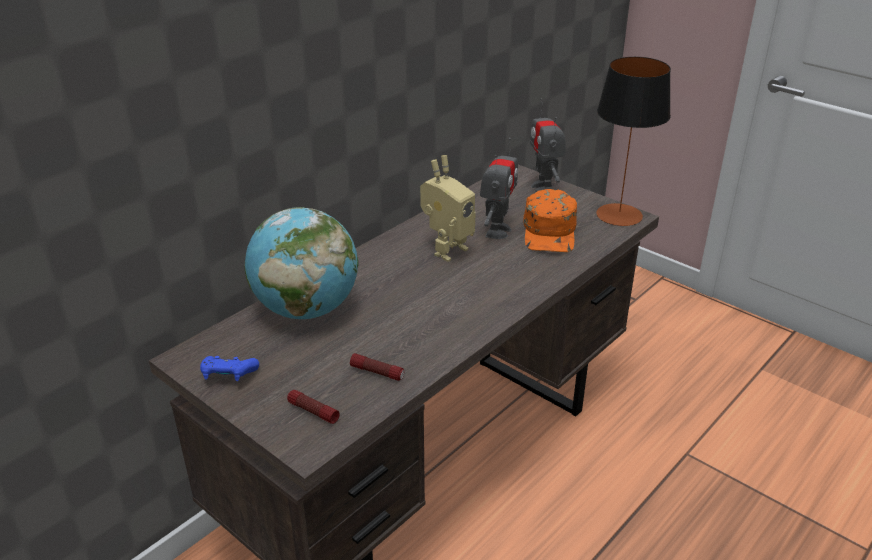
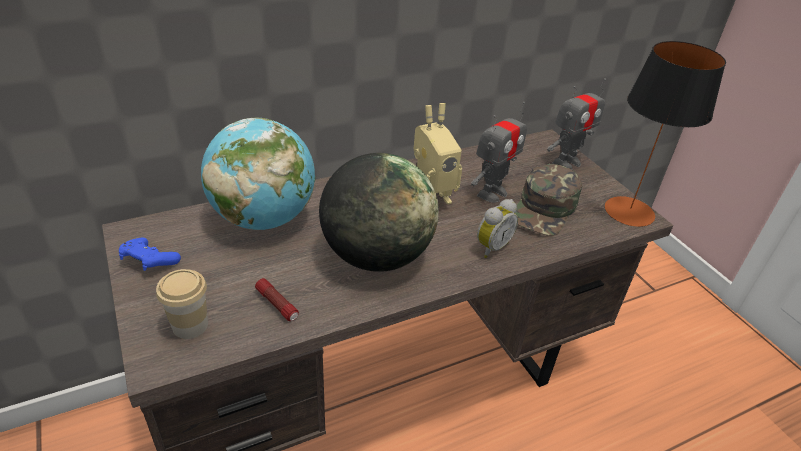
camera: 20 degrees right, 5 degrees up
(313, 412) = (190, 325): flashlight -> cup
(434, 310) = (376, 257): none -> globe
(525, 274) = (491, 247): none -> alarm clock
(543, 188) = (566, 162): toy robot -> toy robot turned 135 degrees counterclockwise
(550, 231) = (545, 209): orange cap -> green cap

